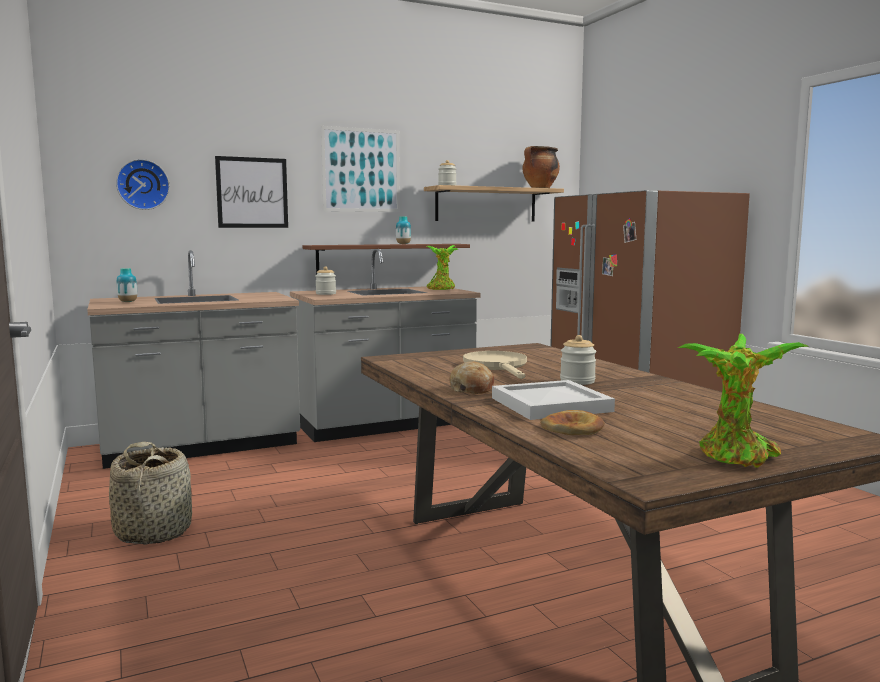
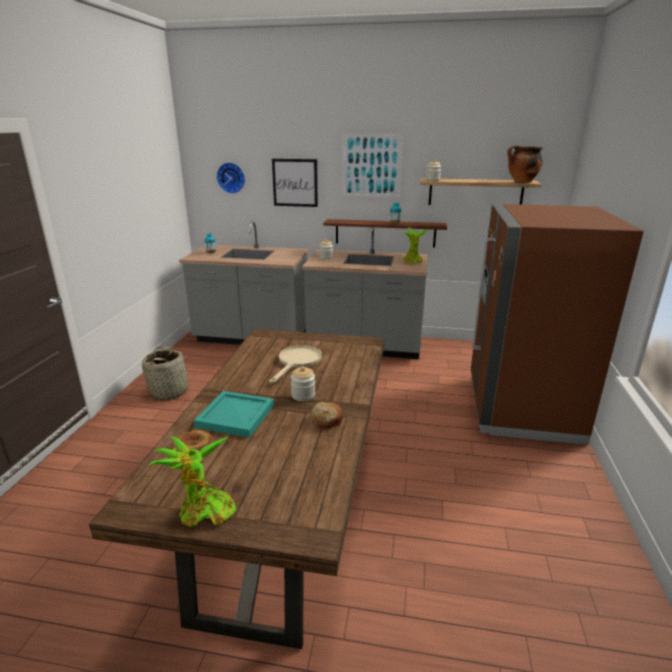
camera: 35 degrees right, 15 degrees up
(472, 389) = (234, 384): bread -> bread (326, 420)
(548, 404) = (235, 415): white tray -> turquoise tray

